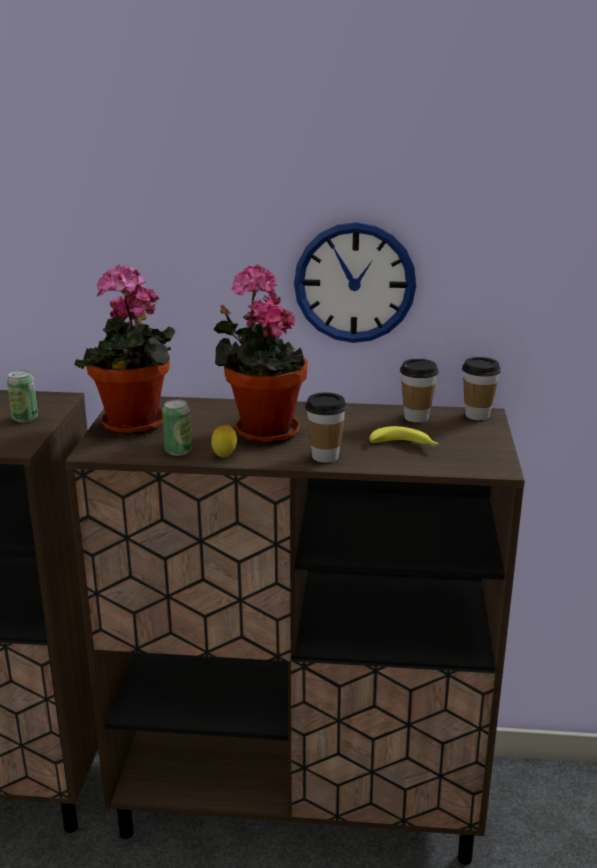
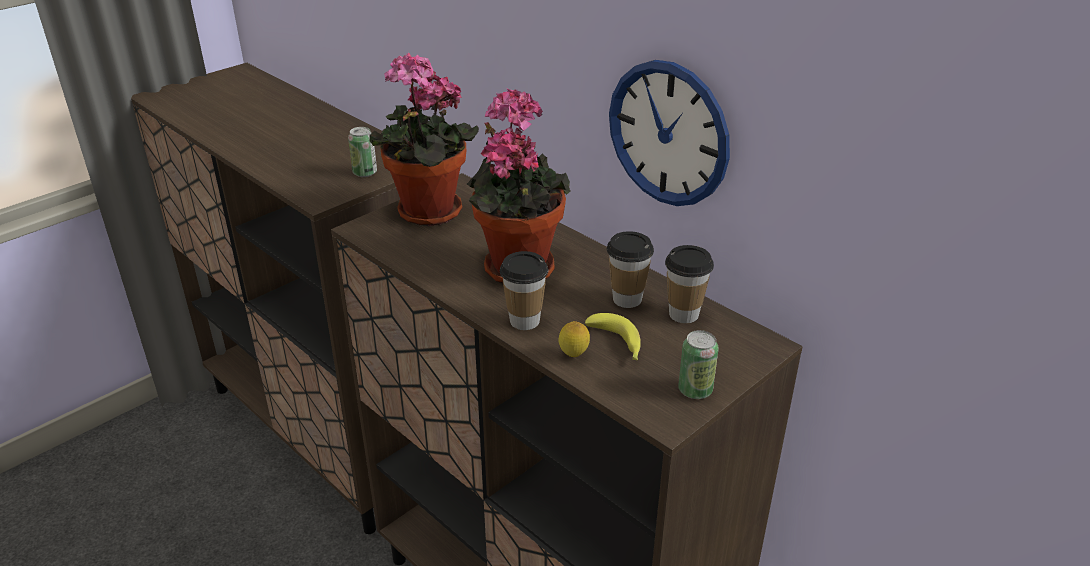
camera: 40 degrees right, 10 degrees up
(178, 451) = (419, 257): can -> can (695, 390)
(224, 457) = (443, 281): lemon -> lemon (573, 356)
(477, 415) = (754, 341): cup -> cup (627, 299)

